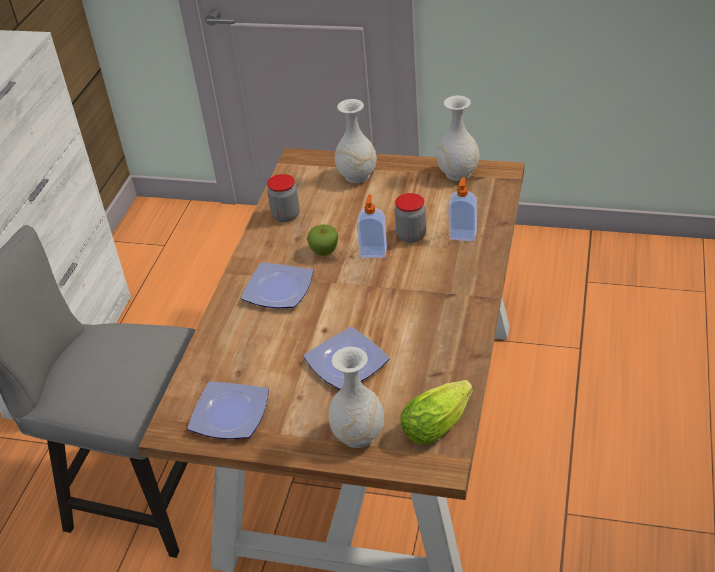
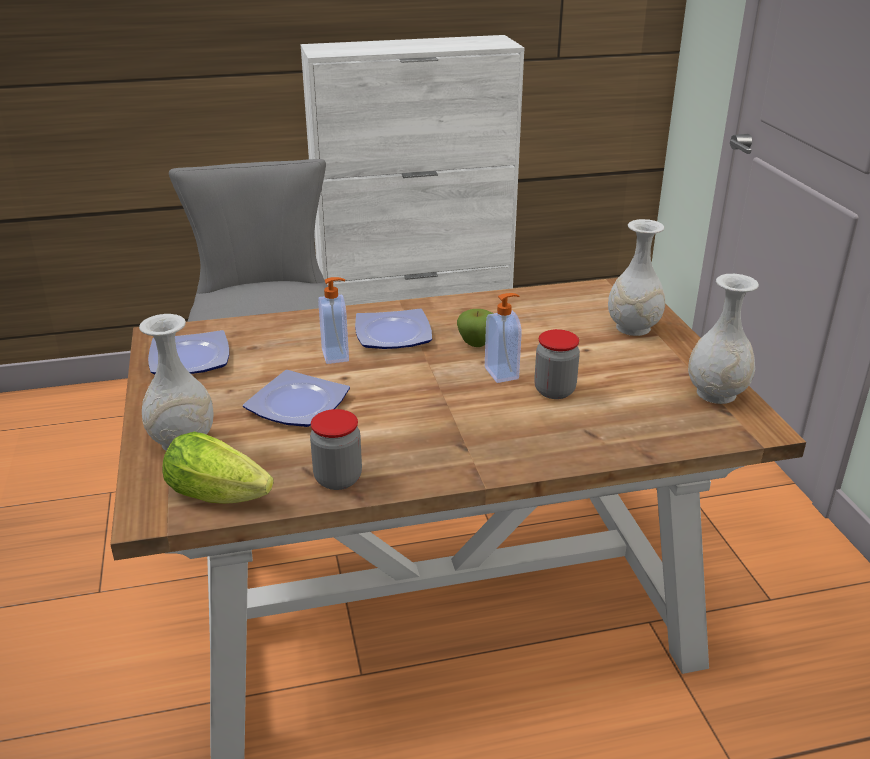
camera: 60 degrees right, 10 degrees down
(286, 215) = (519, 306): jar -> jar (338, 479)
(463, 234) = (591, 428): soap dispenser -> soap dispenser (336, 355)

